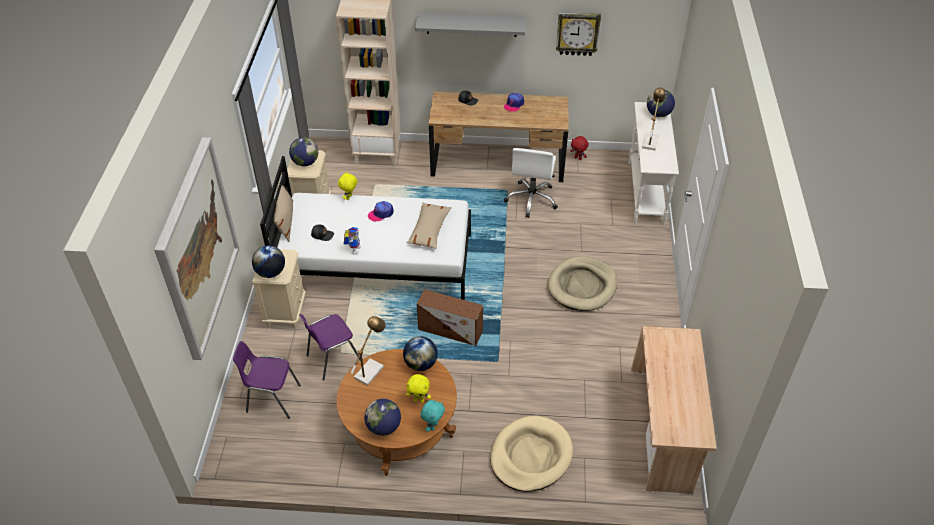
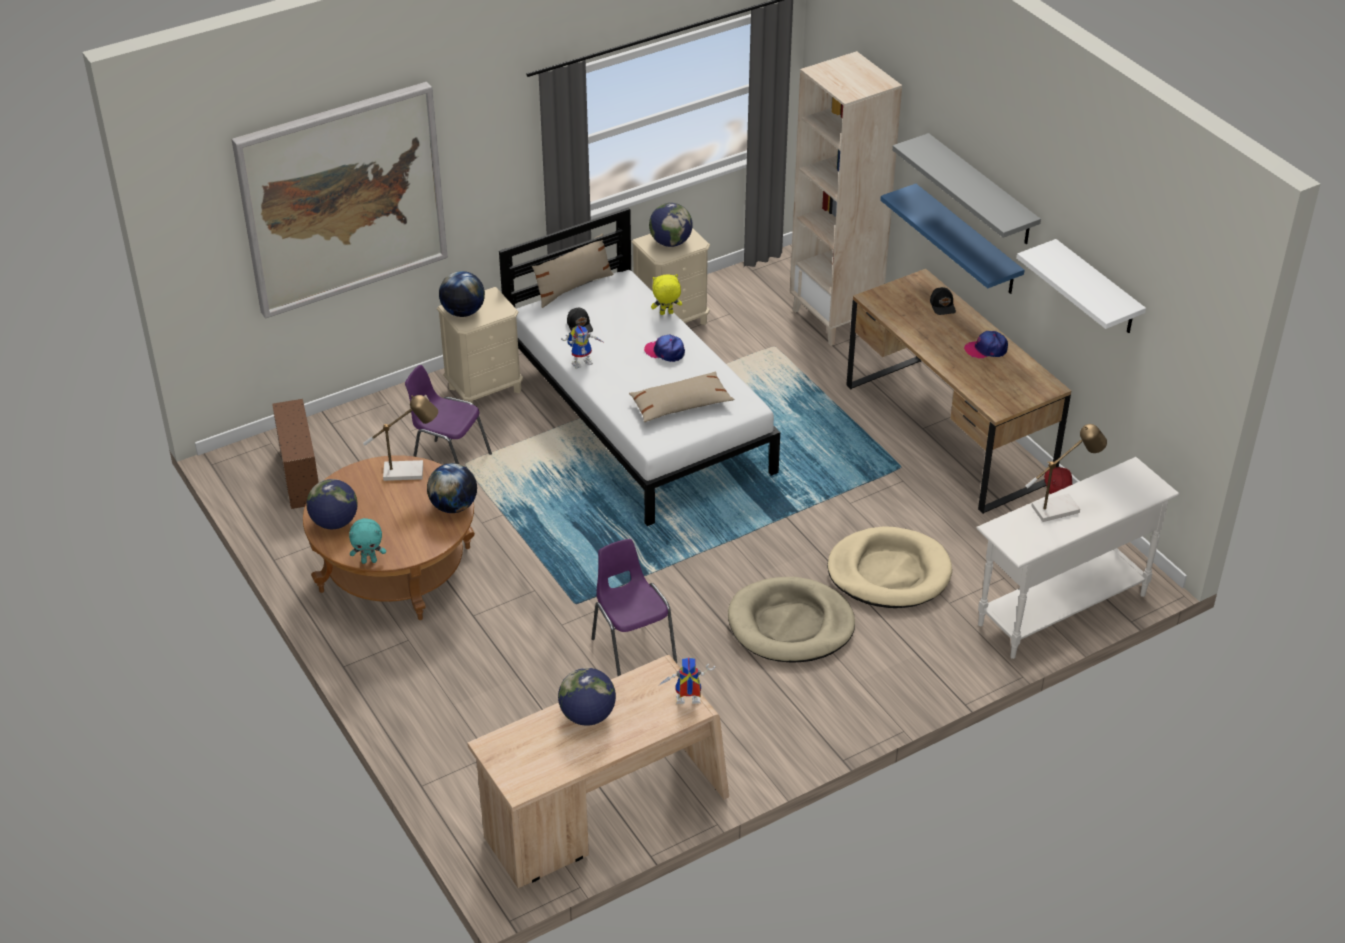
camera: 55 degrees right, 5 degrees down
(272, 399) = (350, 447): purple chair -> purple chair (632, 649)
(419, 400) = (397, 531): yellow plush toy -> none
(451, 331) = (587, 538): brown storage box -> brown storage box (301, 477)
(464, 59) = (967, 240): none -> blue shelf
(530, 456) = (450, 704): beige dog bed -> beige dog bed (889, 572)
(532, 199) = (909, 499): white office chair -> none
(577, 33) = (1097, 288): wall clock -> white shelf
(658, 114) = (1135, 492): globe -> globe (587, 716)
(684, 337) = (686, 703): none -> toy robot

